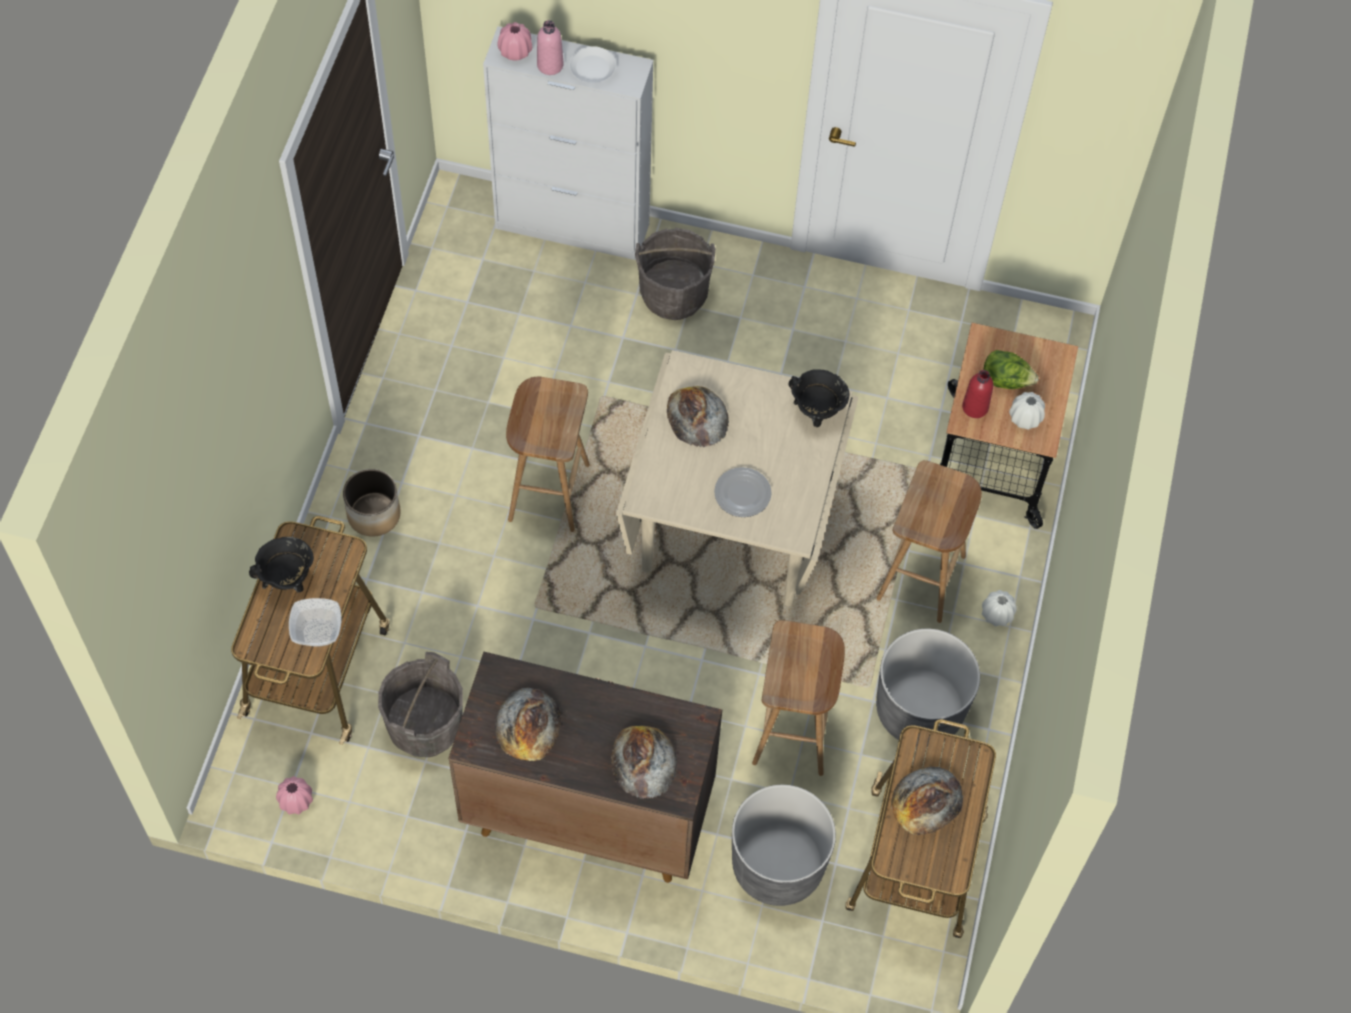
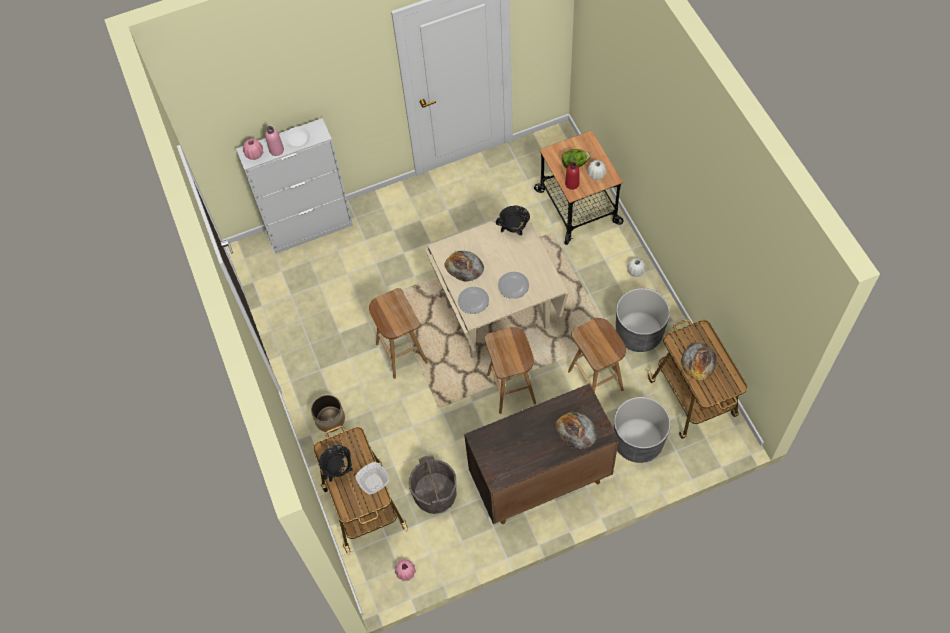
camera: 30 degrees left, 0 degrees up
(528, 724) = (512, 451): bread -> none
(665, 475) = (473, 301): none -> plate
(674, 294) = (382, 229): grey bucket -> none
(921, 579) = (592, 278): brown stool -> brown stool (512, 389)

